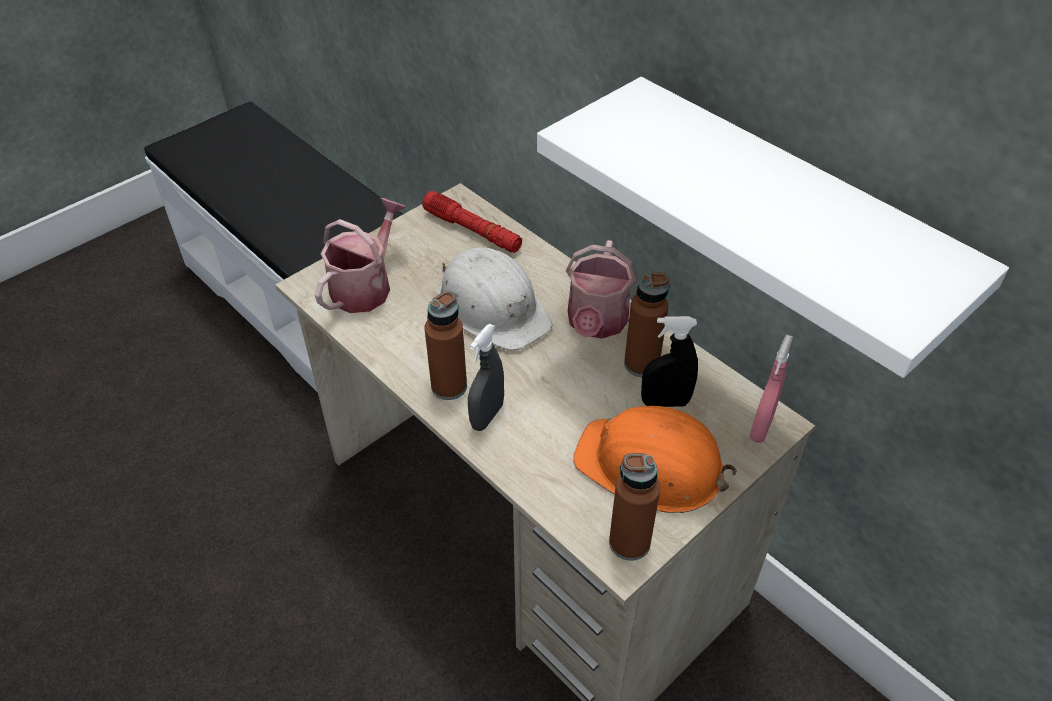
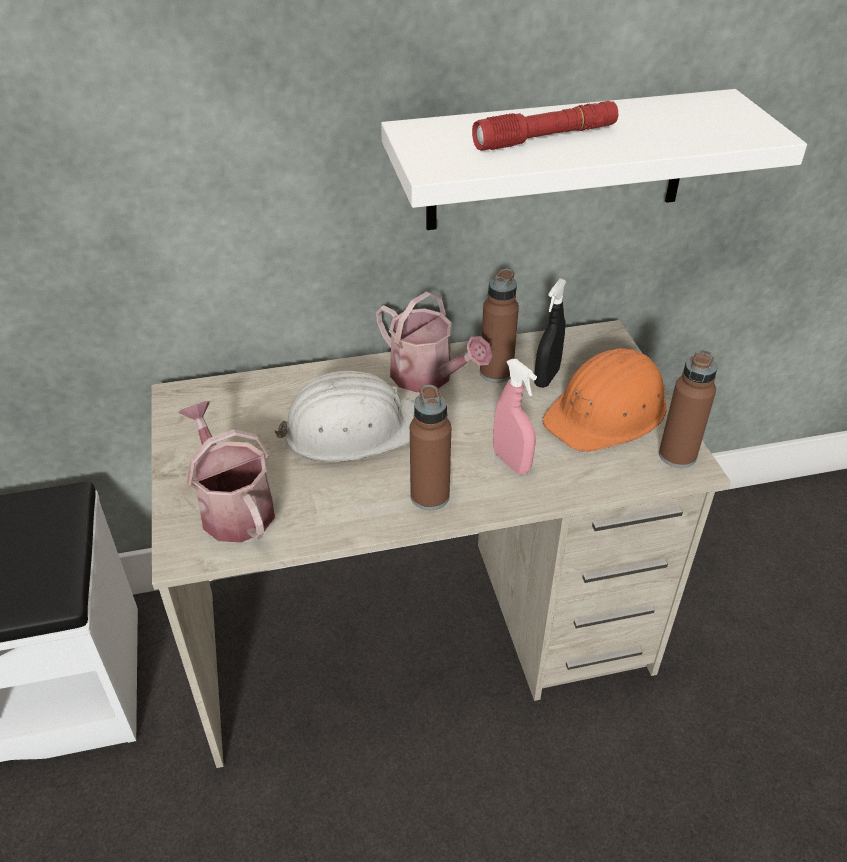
camera: 60 degrees left, 5 degrees down
(472, 231) = (233, 402): red flashlight -> red flashlight (546, 138)
(487, 416) = (486, 485): grey spray bottle -> none
(761, 427) = (605, 343): pink spray bottle -> pink spray bottle (511, 462)

